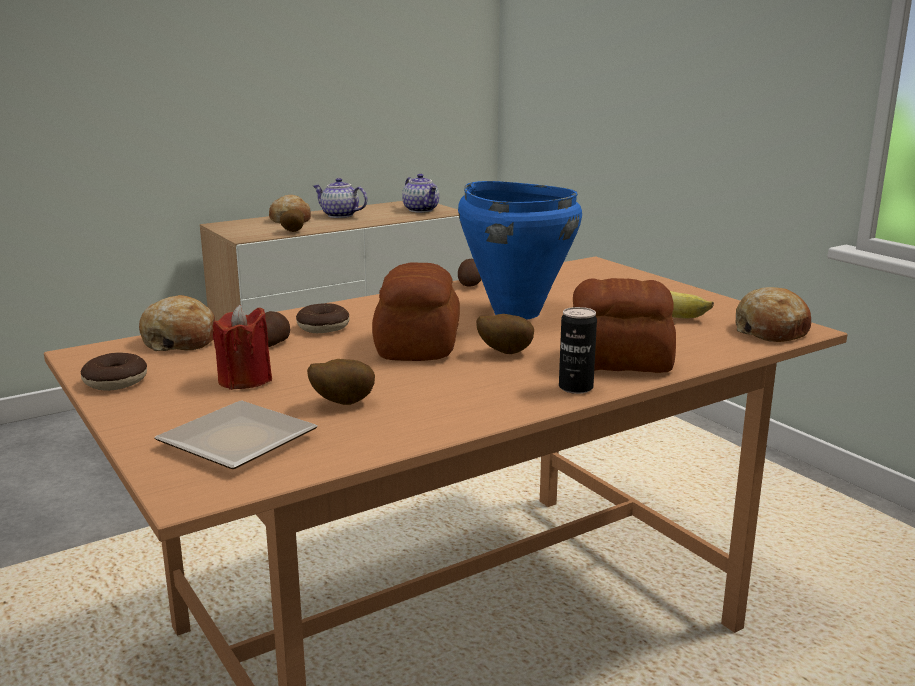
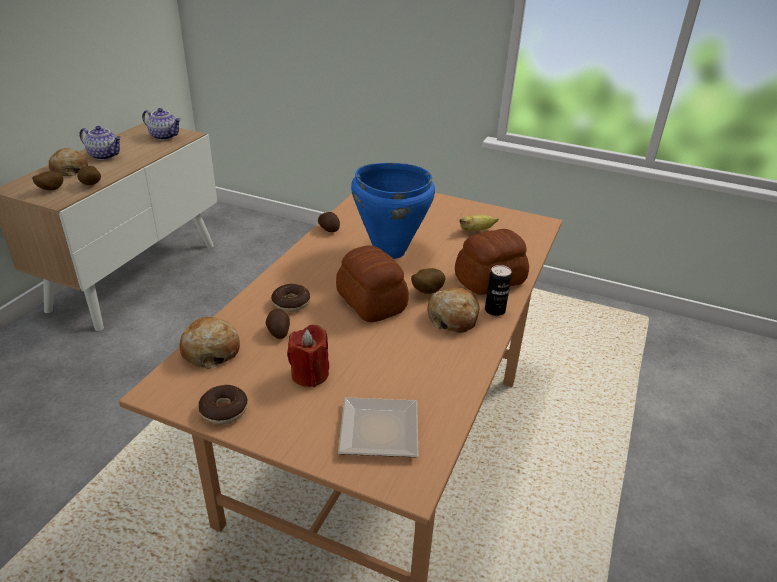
camera: 35 degrees left, 15 degrees up
(339, 215) = (105, 156): teapot -> teapot turned 150 degrees counterclockwise
(341, 403) = (393, 372): potato -> potato (50, 190)
(771, 331) = (530, 228): bread -> bread (453, 318)

